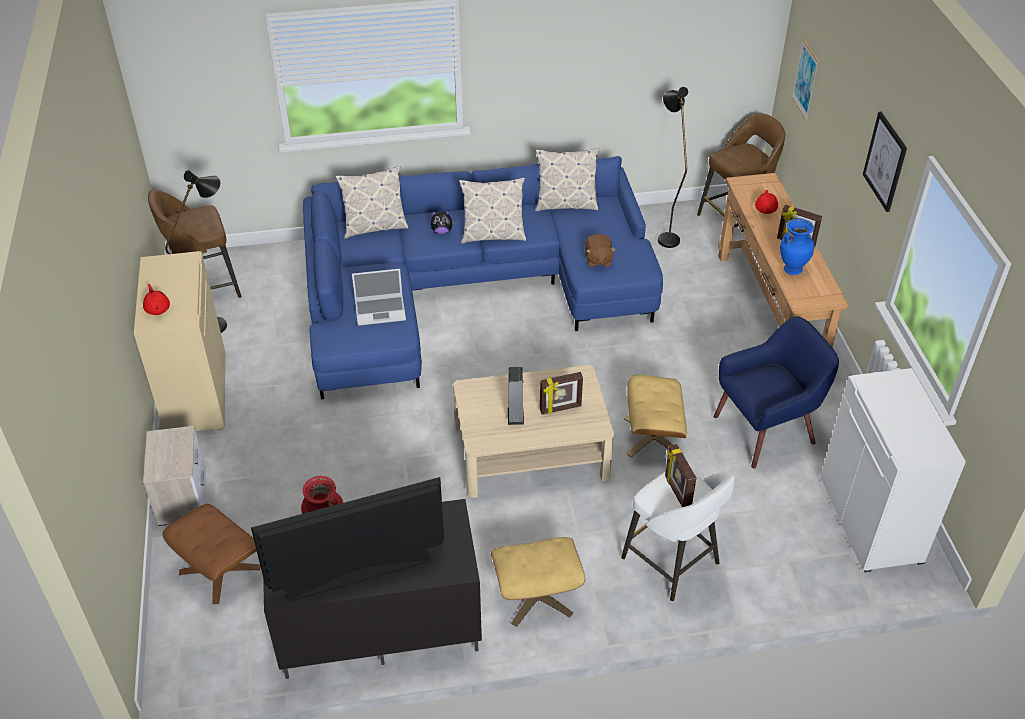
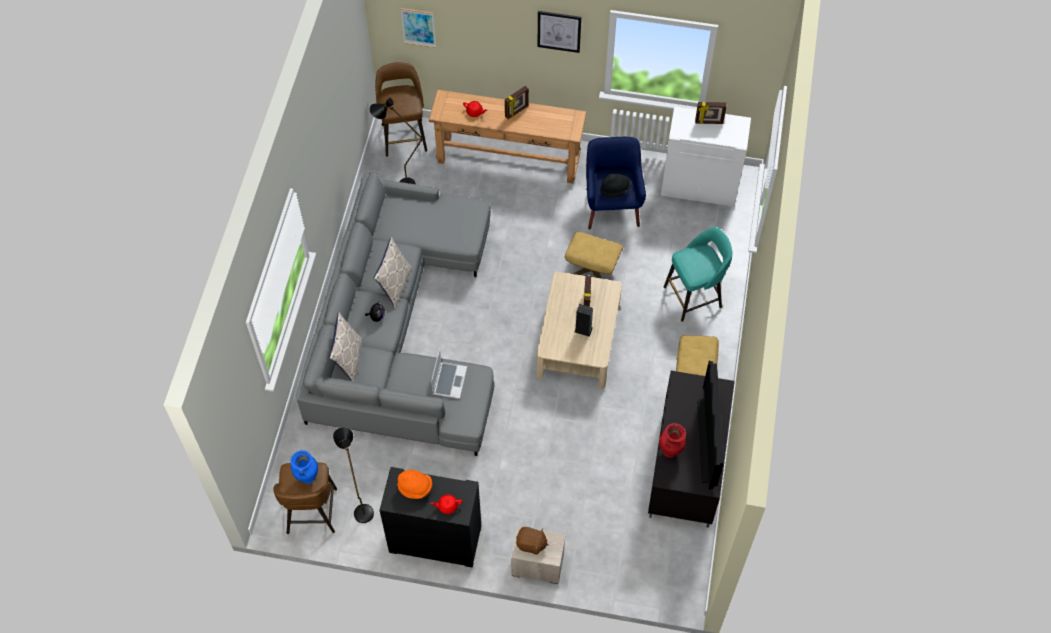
camera: 70 degrees left, 15 degrees up
(177, 276) = (415, 488): none -> orange hat
(195, 393) = (434, 540): beige cabinet -> black cabinet
(219, 570) = (611, 551): brown ottoman -> none
(467, 289) = (400, 330): blue sofa -> grey sofa
(566, 204) = (381, 228): pillow -> none
(598, 260) = (453, 230): brown plush toy -> brown plush toy (531, 544)
(672, 562) = (694, 296): white stool -> turquoise stool
(677, 492) = (696, 263): picture frame -> picture frame (709, 122)
(761, 389) = (615, 190): none -> black hat
(792, 269) = (542, 125): blue vase -> blue vase (307, 477)

